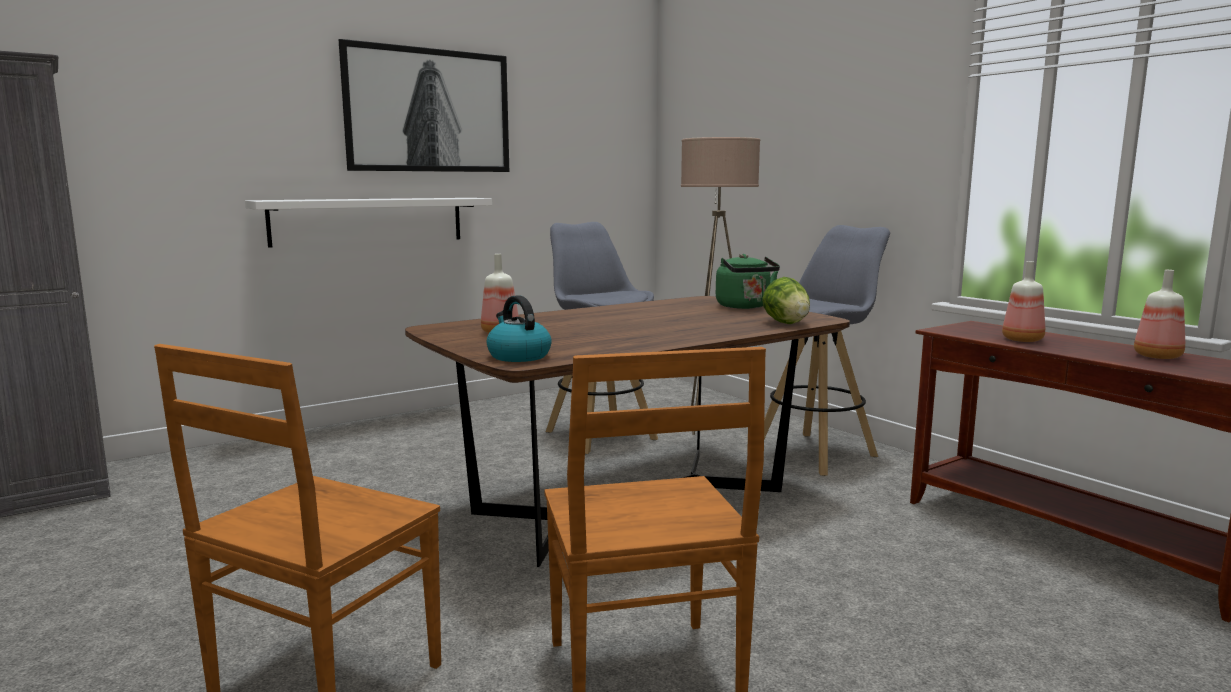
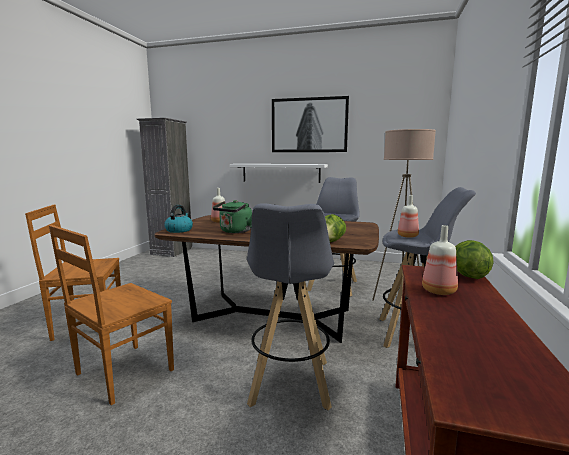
camera: 50 degrees right, 0 degrees up
(744, 307) = (358, 231): green kettle -> green kettle (235, 231)
(842, 553) = (289, 384): none -> grey stool
(984, 325) = (467, 275): none -> lettuce
(1159, 356) = (493, 343): bottle -> bottle (408, 236)

